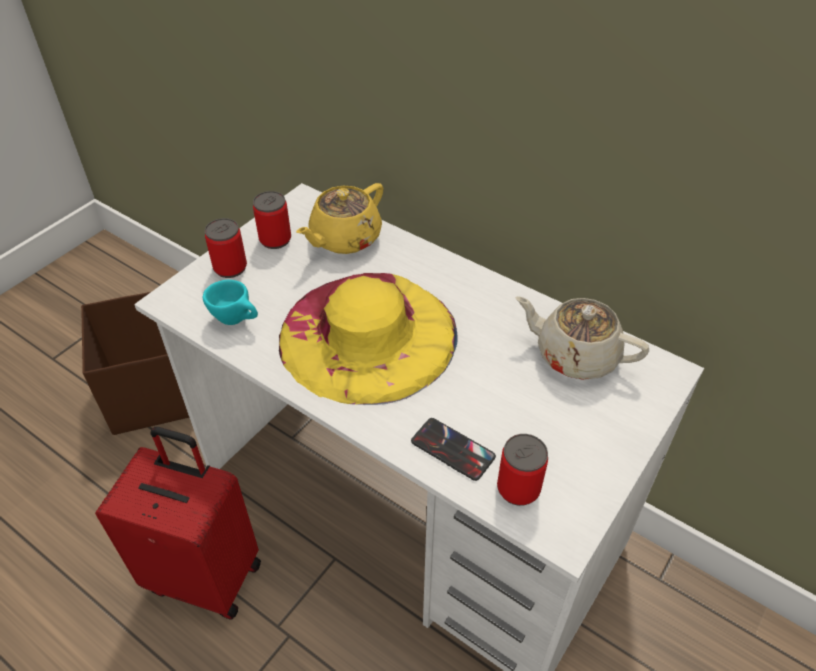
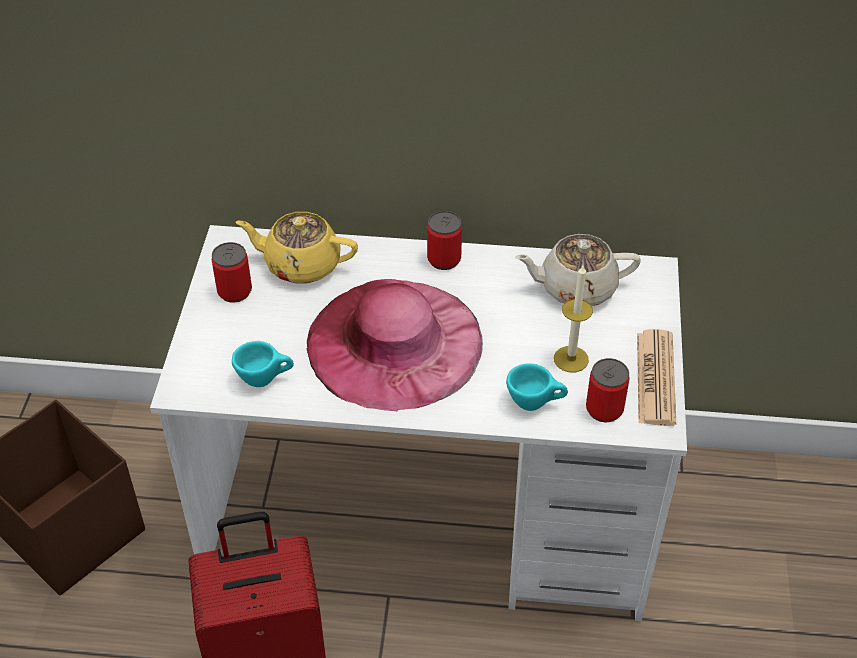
camera: 30 degrees left, 0 degrees up
(230, 268) = (214, 335): can -> can (444, 259)
(344, 239) = (301, 264): yellow teapot -> yellow teapot turned 90 degrees clockwise
(367, 335) = (394, 343): yellow hat -> pink hat
(452, 449) = (535, 403): phone -> turquoise cup
(520, 421) = (571, 359): none -> candle
(596, 481) = (655, 378): none -> newspaper

